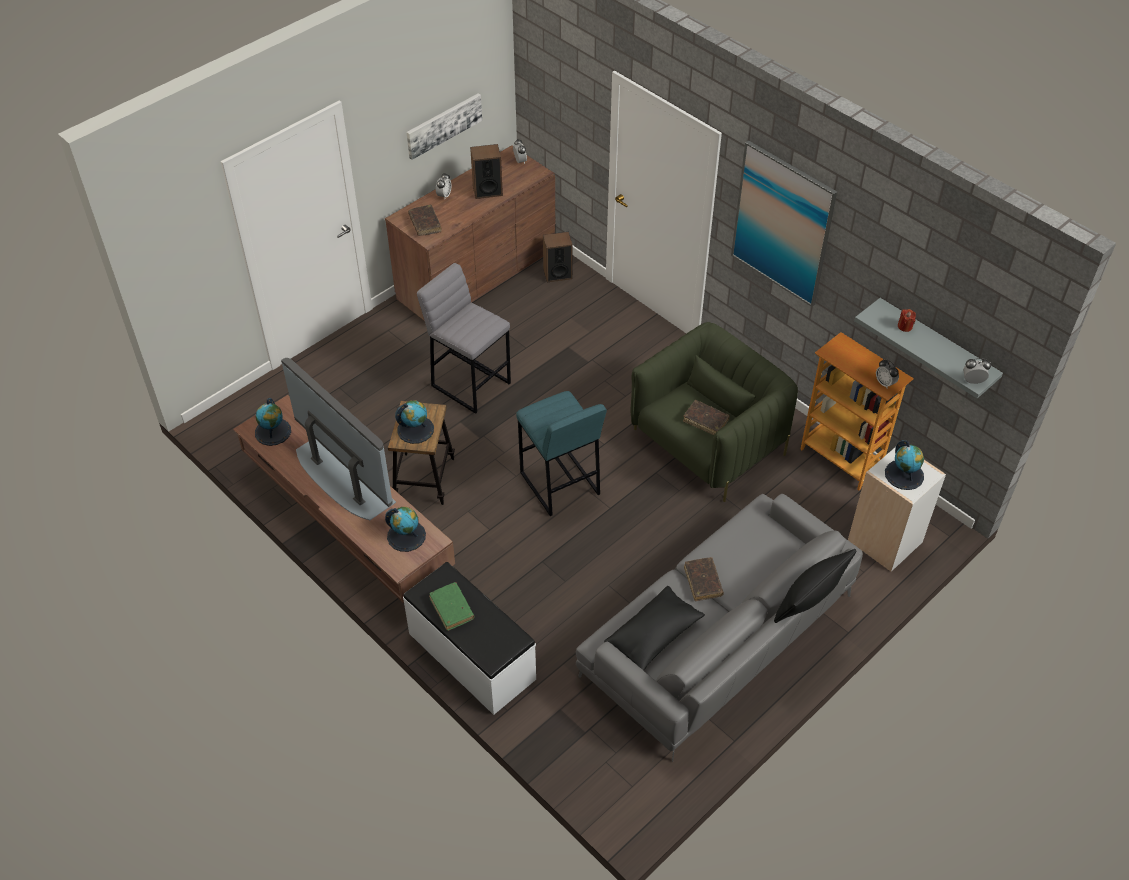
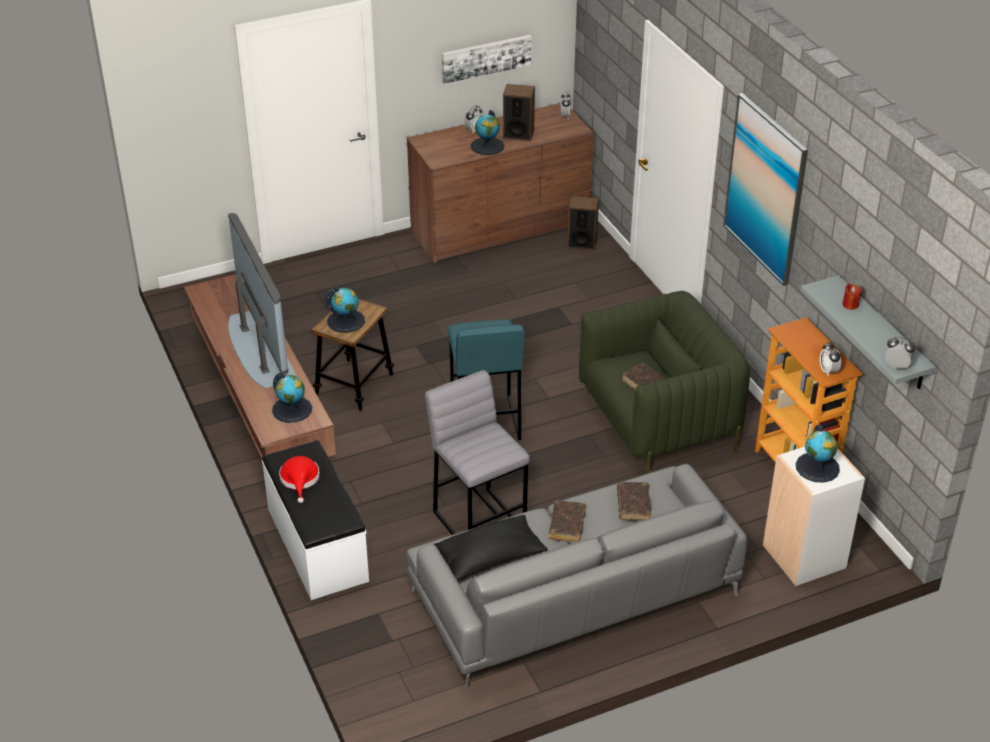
camera: 20 degrees right, 10 degrees down
(273, 432) = (218, 297): globe -> globe (487, 146)
(425, 224) = (441, 149): brown book -> brown book (633, 505)
(452, 609) = (300, 480): green book -> red hat
(469, 383) = (442, 316): grey stool -> grey stool (478, 520)
(810, 598) = (657, 555): black pillow -> none

